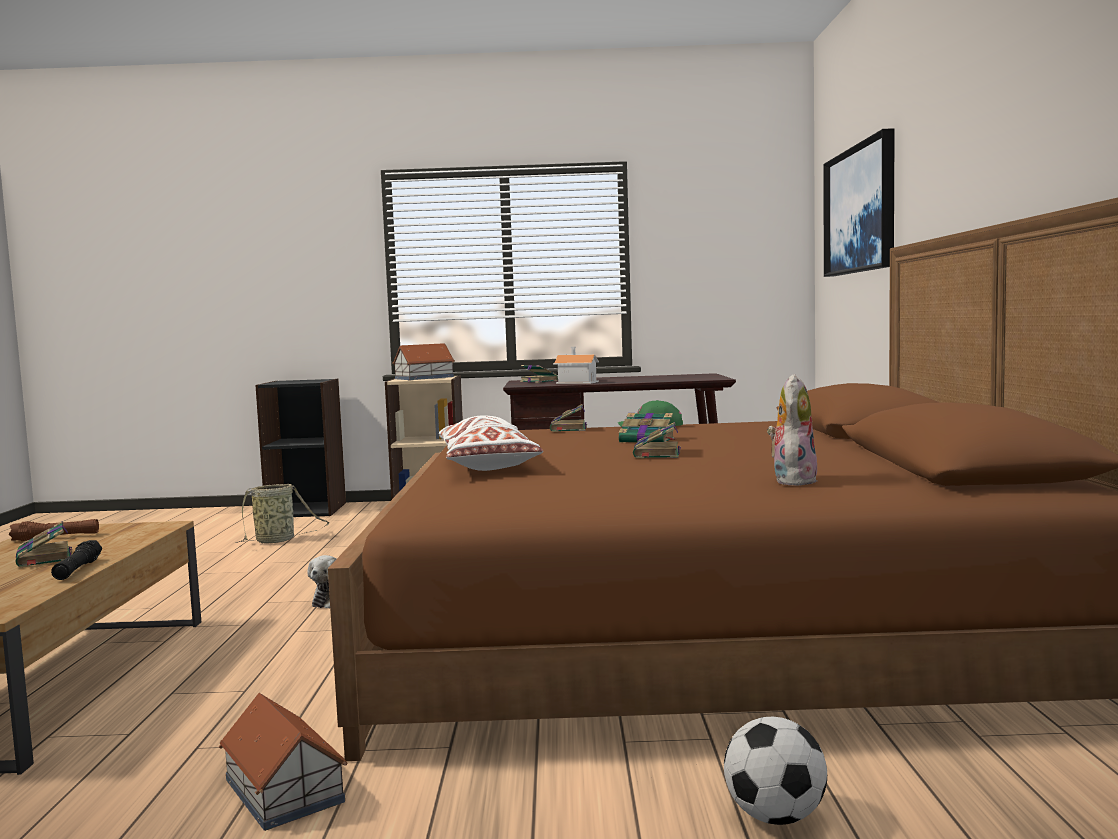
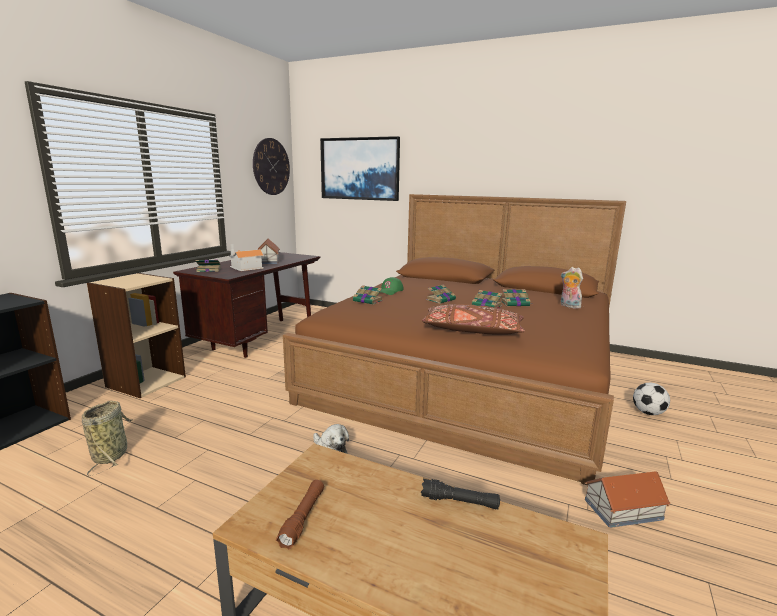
camera: 65 degrees left, 10 degrees up
(44, 558) = (399, 522): book -> book (515, 303)
(425, 378) = (132, 279): toy house -> toy house (268, 261)
(486, 464) = (472, 330): white pillow -> brown pillow
(750, 229) = (271, 167): none -> wall clock

